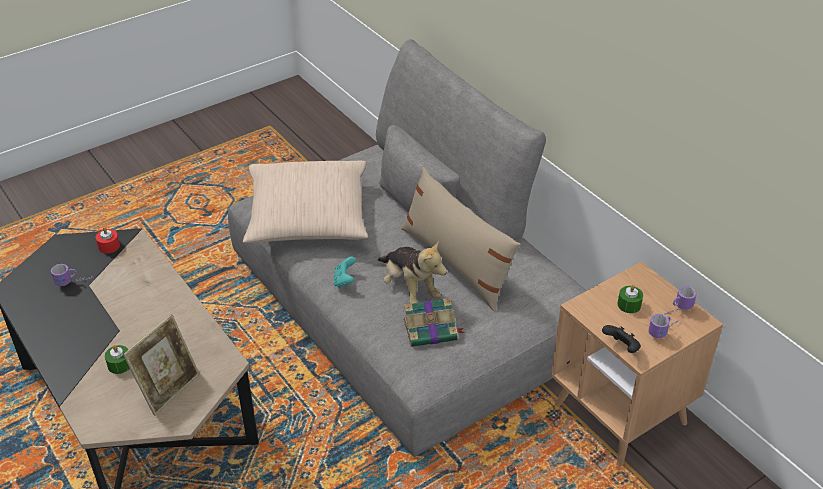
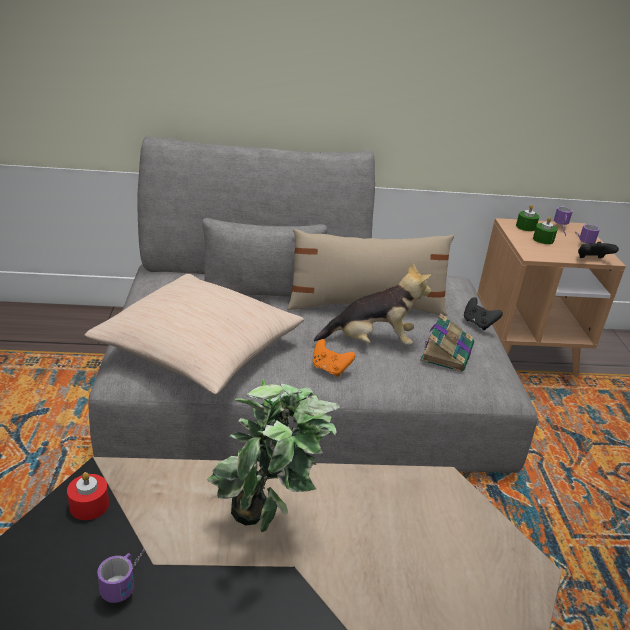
camera: 60 degrees left, 10 degrees down
(119, 364) = (373, 594): green candle -> green candle (526, 227)
(138, 309) = (267, 527): none -> potted plant
(168, 389) = (460, 558): picture frame -> none
(344, 281) = (330, 369): turquoise game controller -> orange game controller
(500, 333) = (478, 324): none -> black game controller

